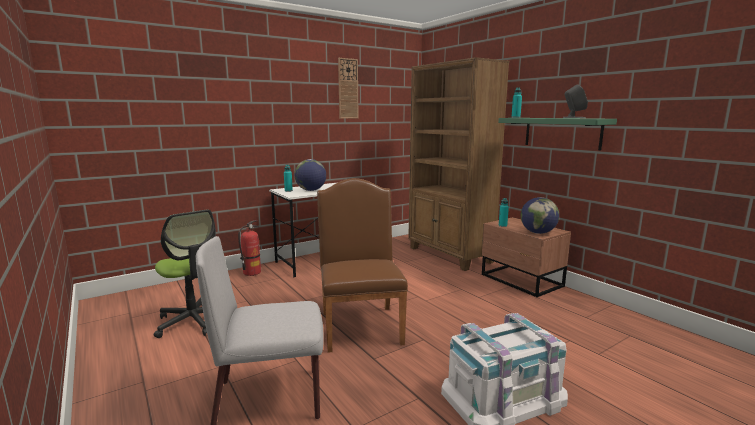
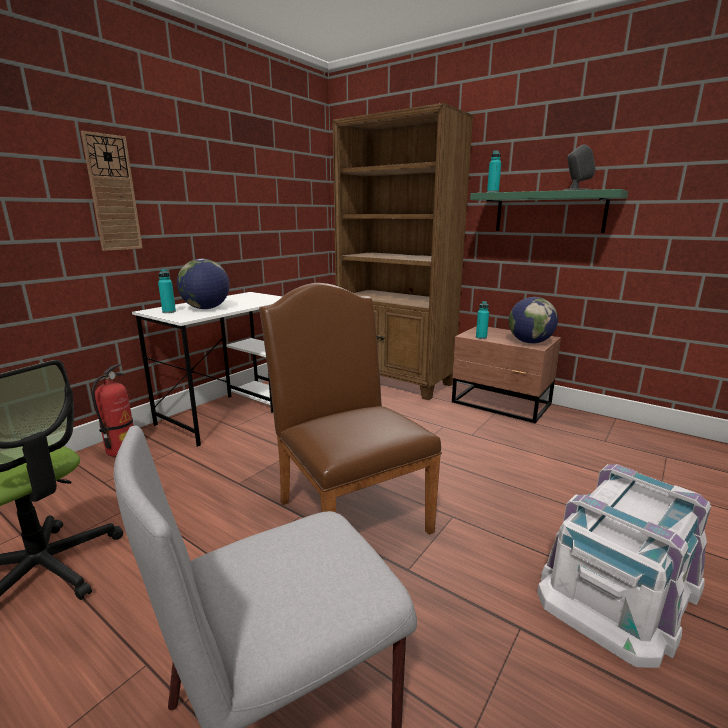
camera: 20 degrees left, 5 degrees up
(348, 88) = (238, 150): wall clock -> wall clock (113, 193)

